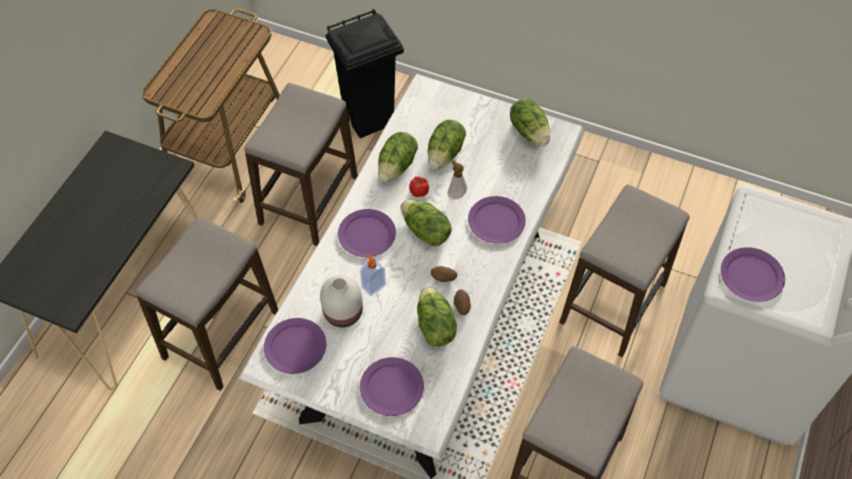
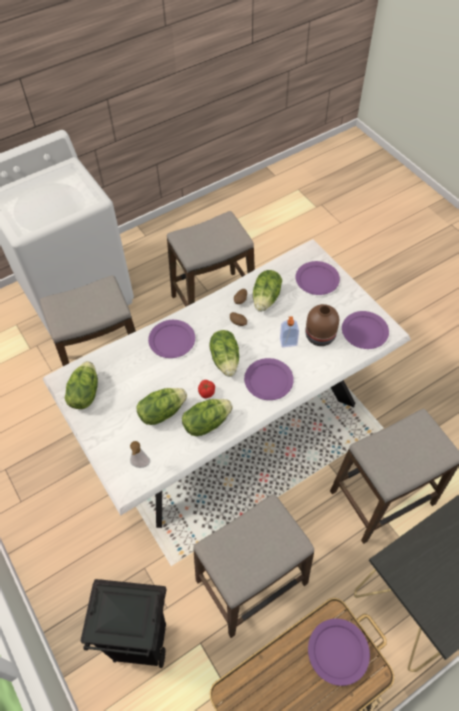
camera: 145 degrees left, 0 degrees up
(343, 314) = (320, 335): white vase -> brown vase
(456, 194) = (182, 375): soap dispenser -> soap dispenser (140, 465)
(751, 276) = (75, 198): purple plate -> purple plate (338, 652)

